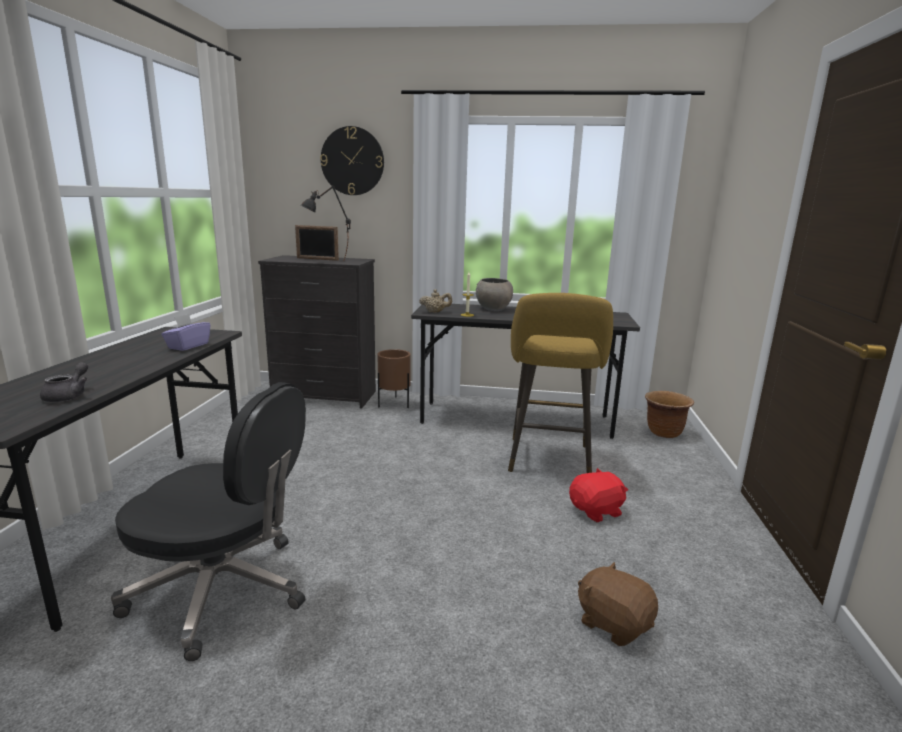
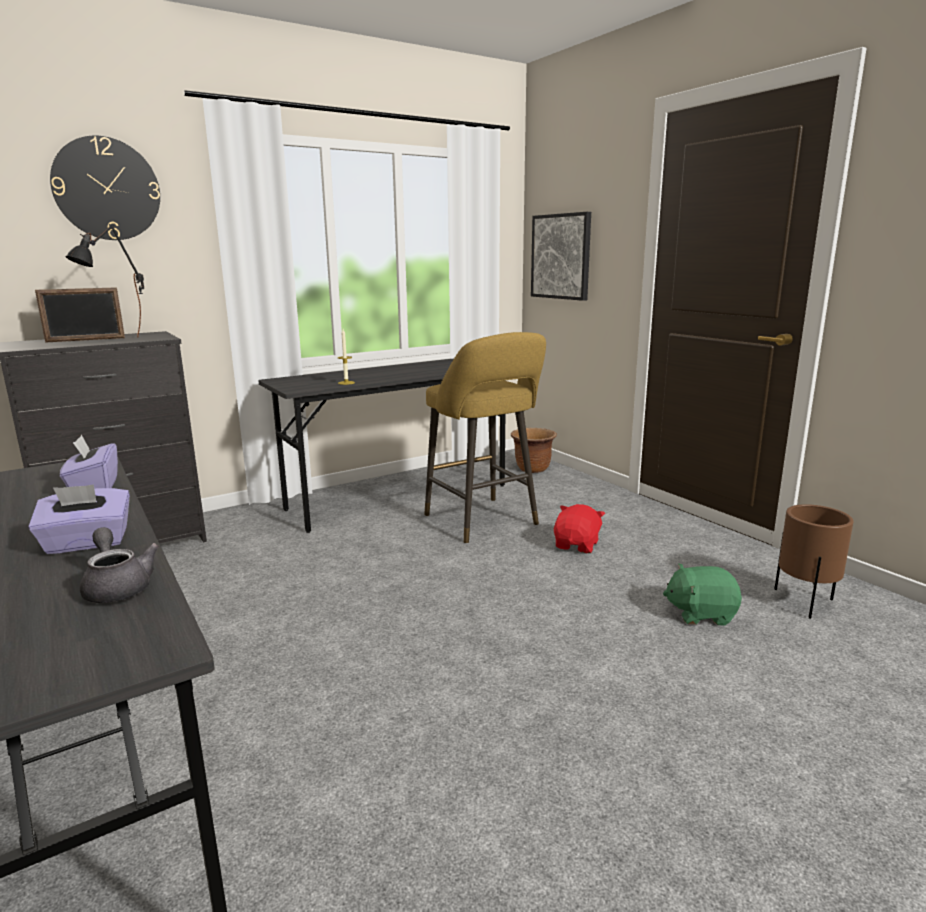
camera: 40 degrees left, 0 degrees up
(115, 372) = (87, 543): none -> purple tissue box
(223, 591) = (375, 782): black office chair -> none
(394, 404) = (241, 524): brown planter -> brown planter (805, 603)
(435, 312) = (304, 386): beige teapot -> none
(493, 309) = (355, 373): grey bowl -> none
(613, 623) = (700, 613): brown plush toy -> green plush toy
(734, 224) = (561, 256): none -> picture

